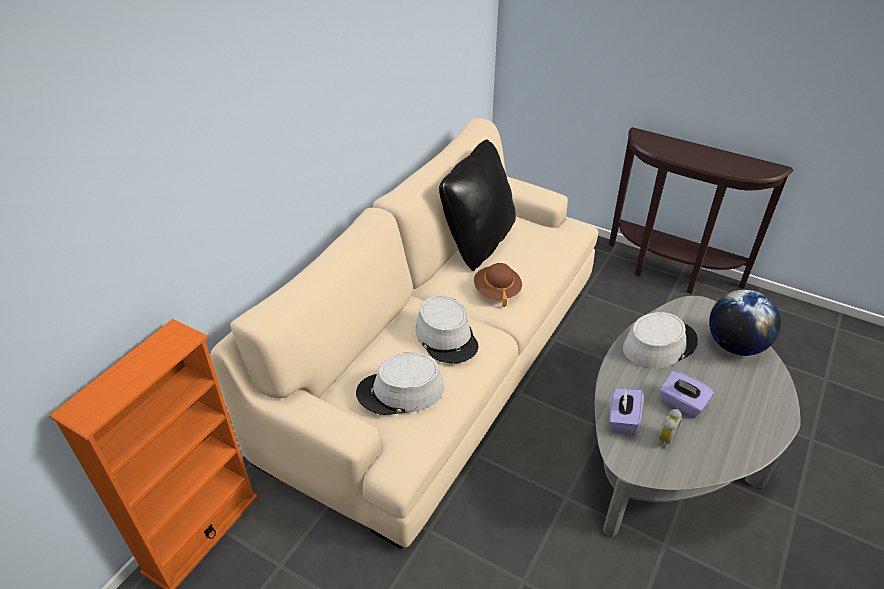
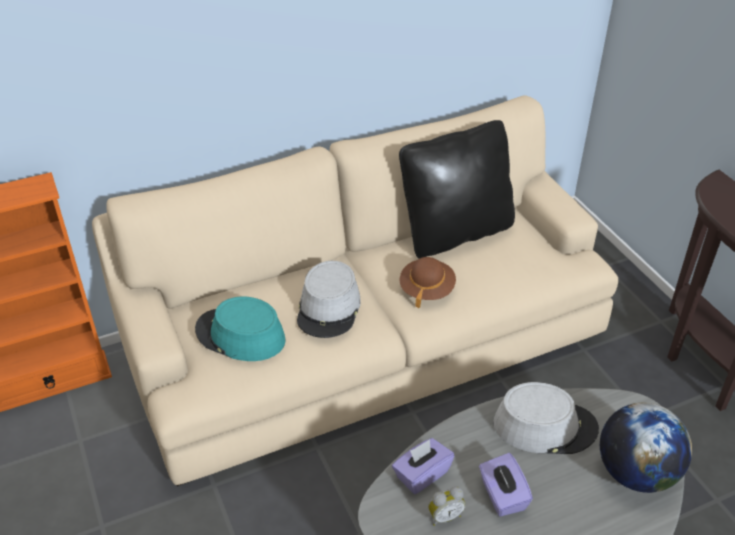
camera: 35 degrees right, 0 degrees up
(400, 391) = (240, 335): grey hat -> turquoise hat

